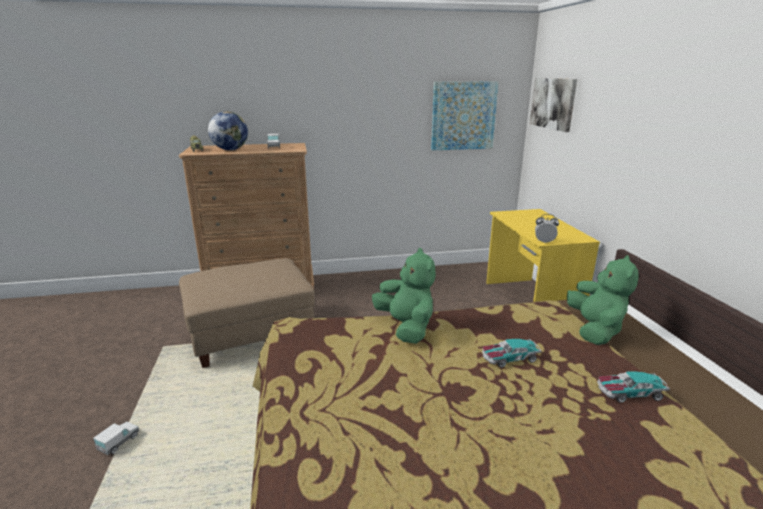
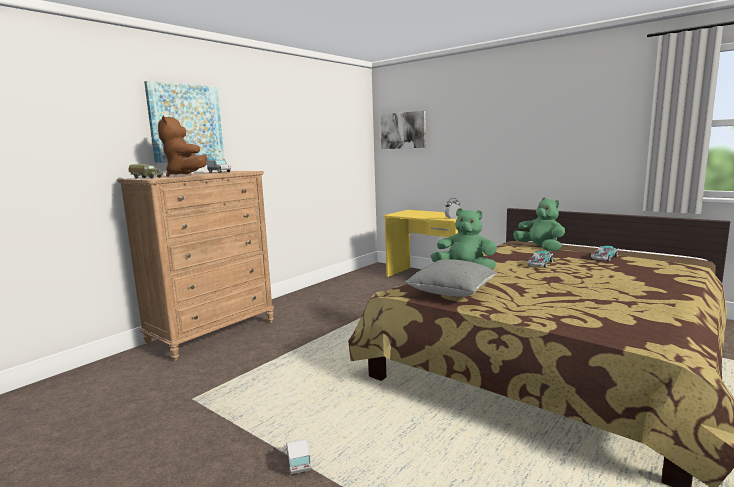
camera: 40 degrees left, 10 degrees down
(230, 150) = (185, 175): globe -> brown plush toy
(251, 334) = (268, 358): beige ottoman -> none
(319, 353) = (452, 292): none -> grey pillow
(463, 116) = (339, 144): picture -> picture (186, 123)

